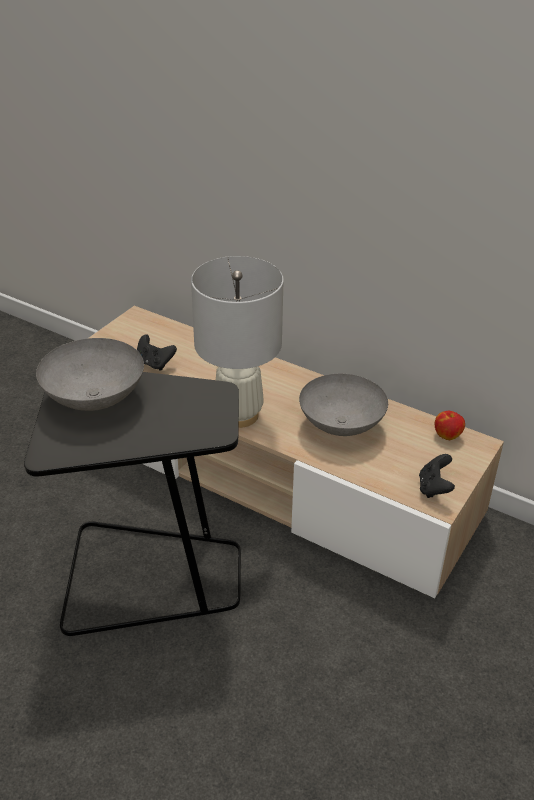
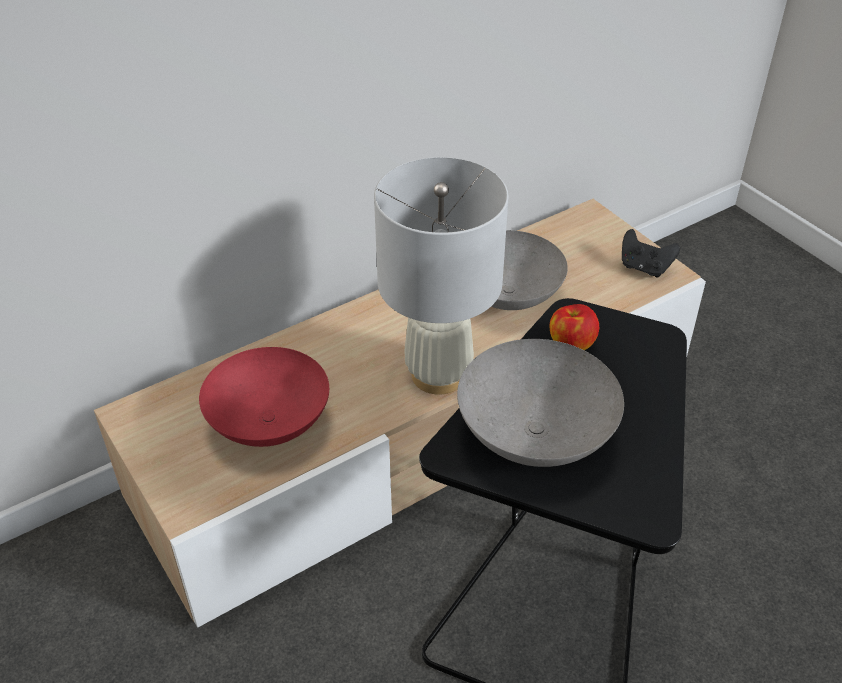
camera: 65 degrees left, 5 degrees up
(154, 363) = (268, 425): black game controller -> red bowl
(447, 435) = (566, 229): apple -> apple (571, 344)

